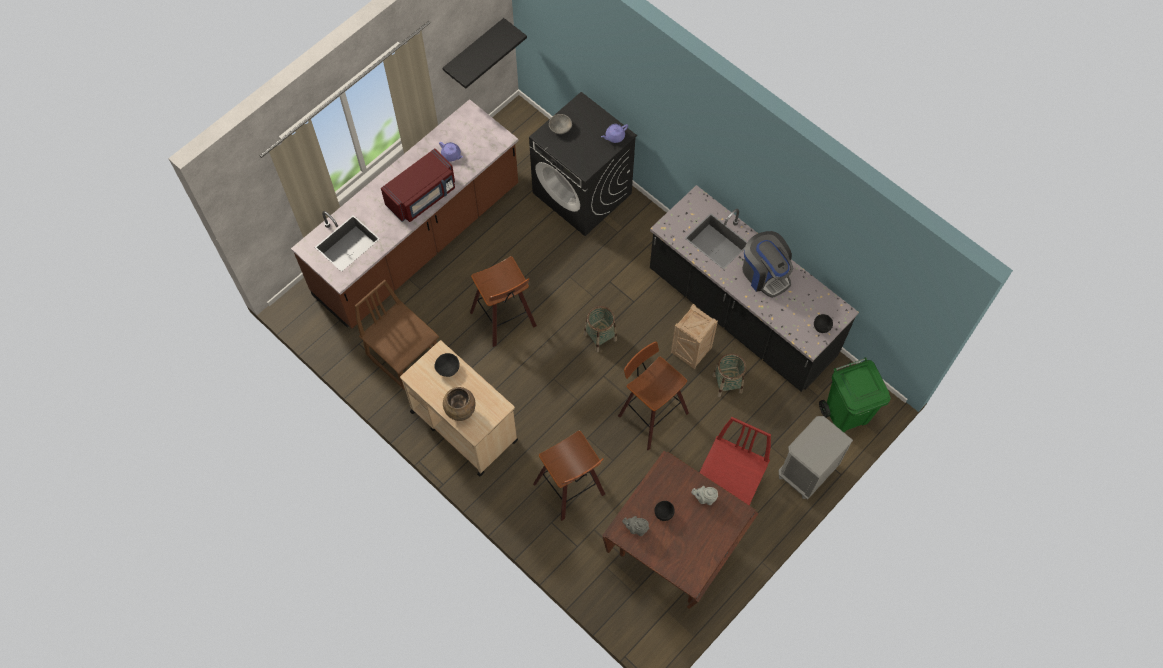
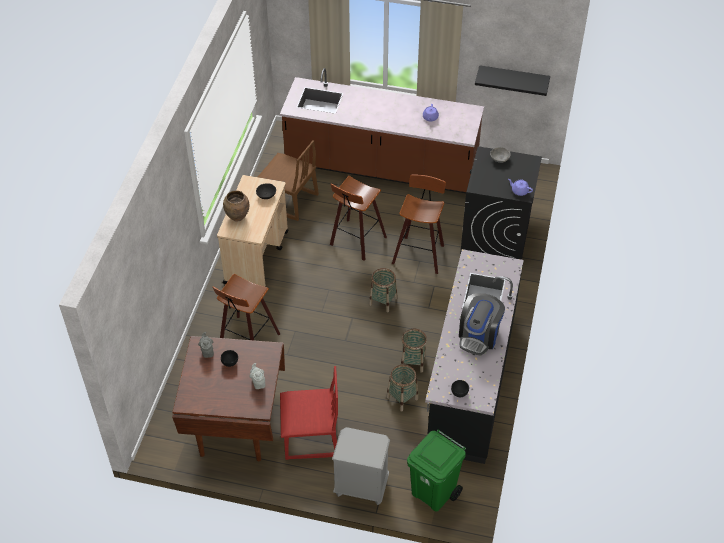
camera: 60 degrees right, 15 degrees down
(404, 355) = (288, 201): brown chair -> brown chair turned 105 degrees clockwise
(422, 196) = (385, 118): red microwave -> none
(650, 414) = (340, 360): stool -> stool (419, 253)
(690, 351) = (413, 362): crate -> basket

